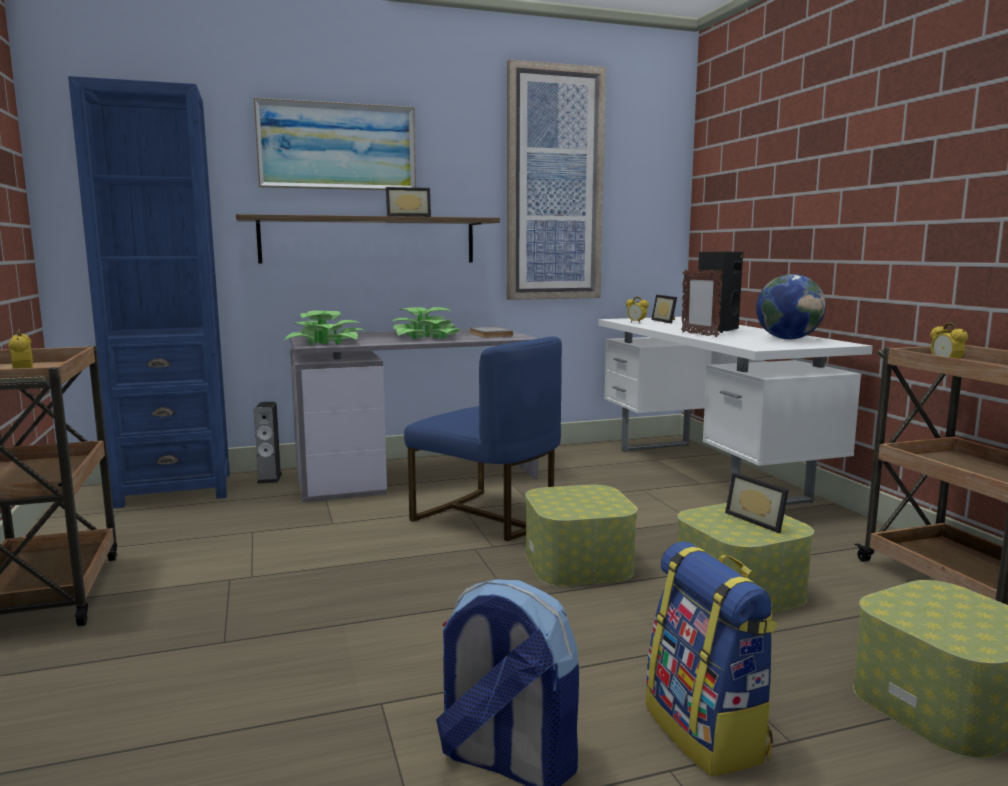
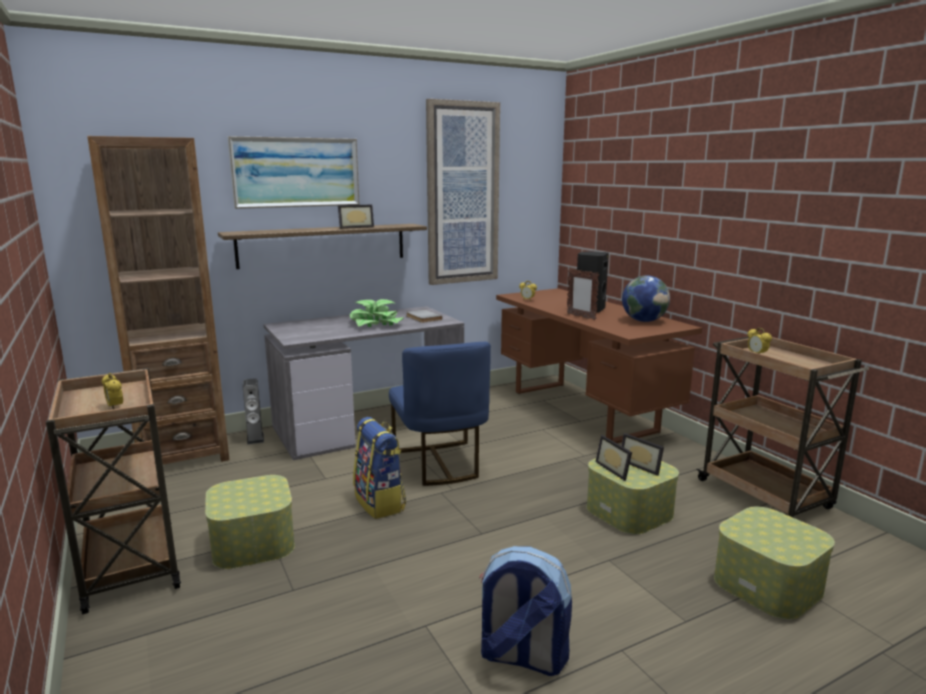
camera: 10 degrees left, 5 degrees up
(175, 489) = (182, 455): blue bookcase -> brown bookcase
(327, 342) = (303, 335): potted plant -> none
(487, 517) = (439, 463): blue chair -> blue chair turned 45 degrees clockwise
(578, 563) = (517, 499): storage box -> storage box (253, 542)
(667, 321) = (548, 297): picture frame -> picture frame (616, 469)
(707, 473) = (583, 411): white desk -> brown desk
(707, 732) = (637, 621): backpack -> backpack (380, 503)

